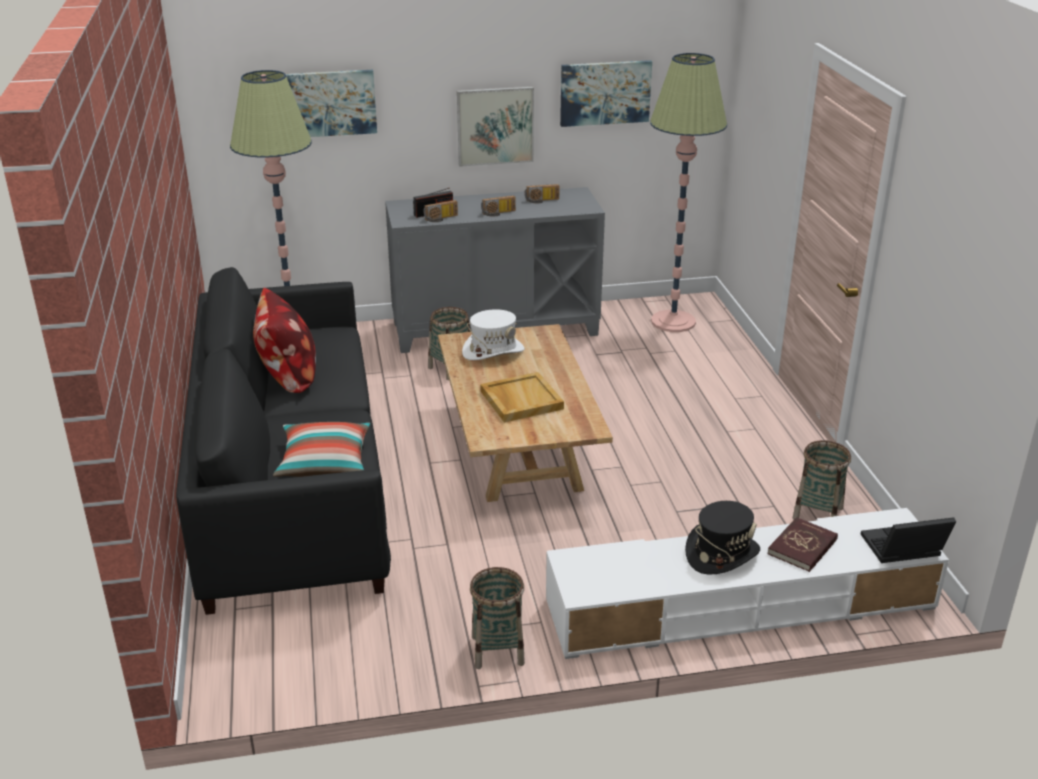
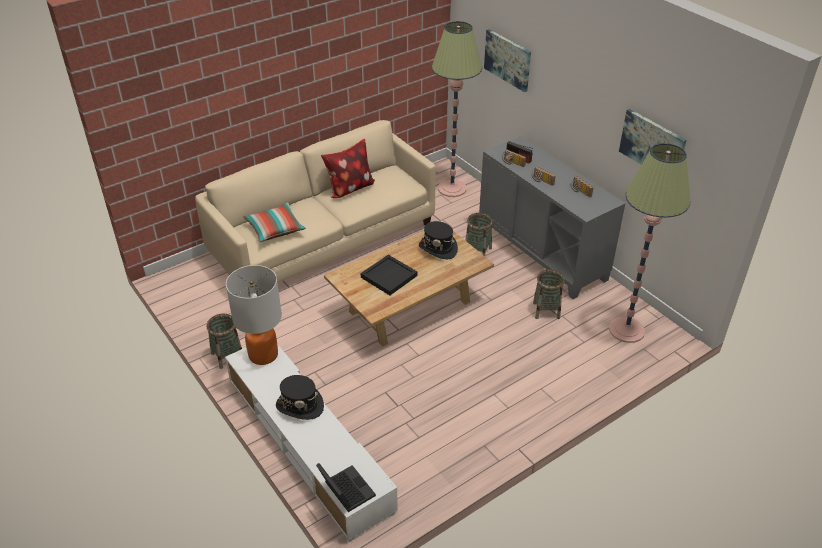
camera: 65 degrees right, 10 degrees up
(291, 484) = (323, 239): black sofa -> beige sofa
(493, 351) = (438, 248): white hat -> black hat
(495, 126) = (585, 126): picture -> none
(520, 400) = (389, 276): beige tray -> black tray
(587, 566) = (263, 354): none -> table lamp
(802, 547) = (324, 441): red book -> none
(817, 513) = (423, 461): basket -> basket (546, 310)

